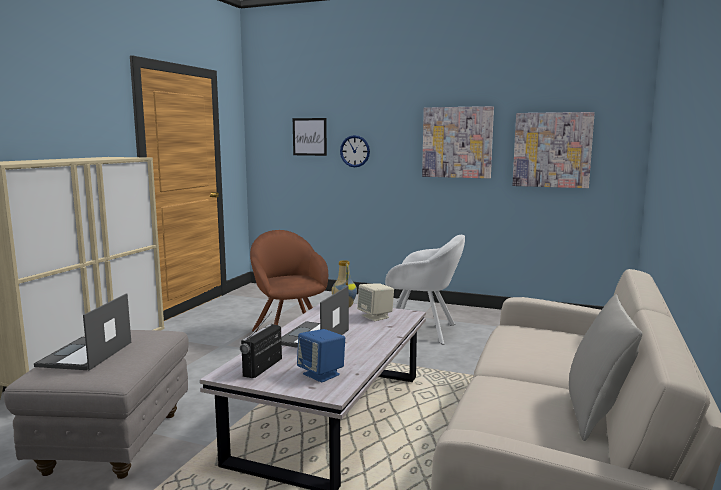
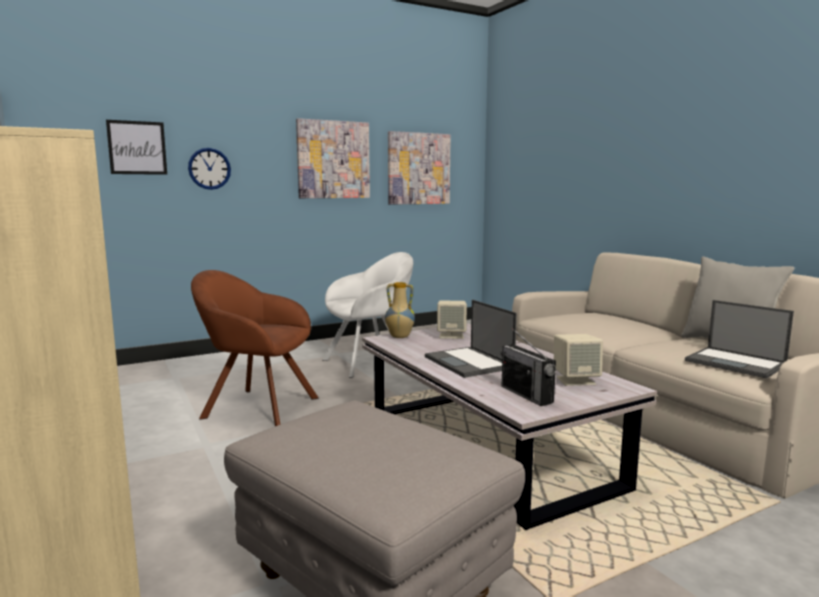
camera: 50 degrees left, 0 degrees up
(85, 354) = (369, 456): laptop -> laptop (736, 363)
(322, 374) = (575, 380): blue speaker -> beige speaker

